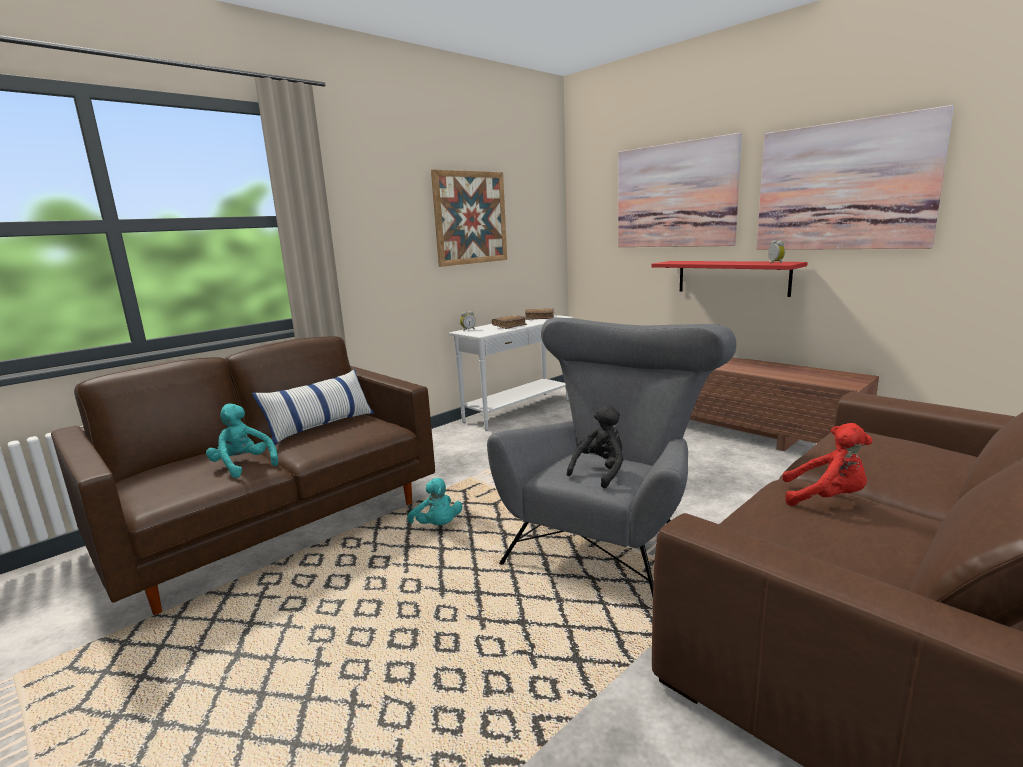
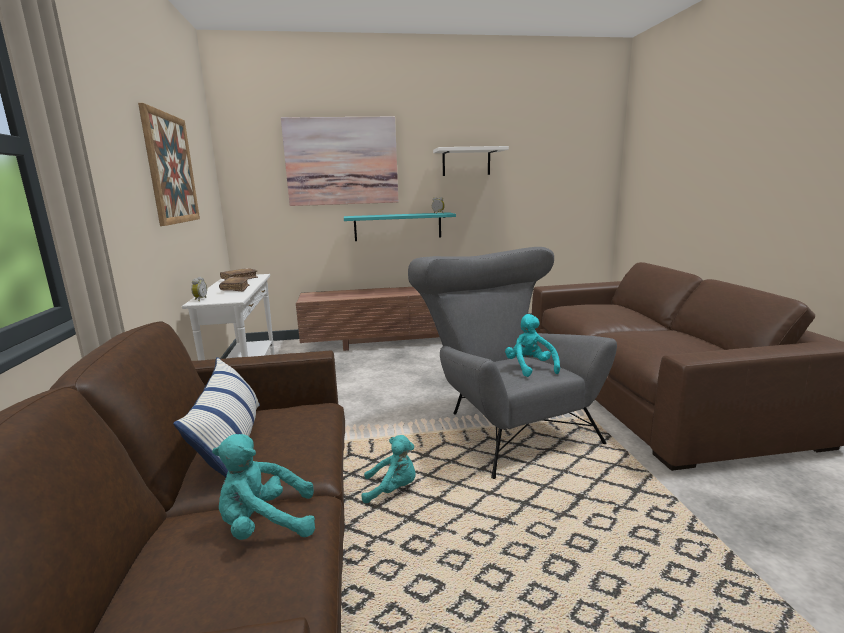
camera: 55 degrees left, 0 degrees up
(600, 472) = (530, 367): black plush toy -> turquoise plush toy
(732, 277) = (398, 226): red shelf -> turquoise shelf
(826, 498) = (642, 334): red plush toy -> none
(843, 186) = (466, 162): picture -> white shelf

